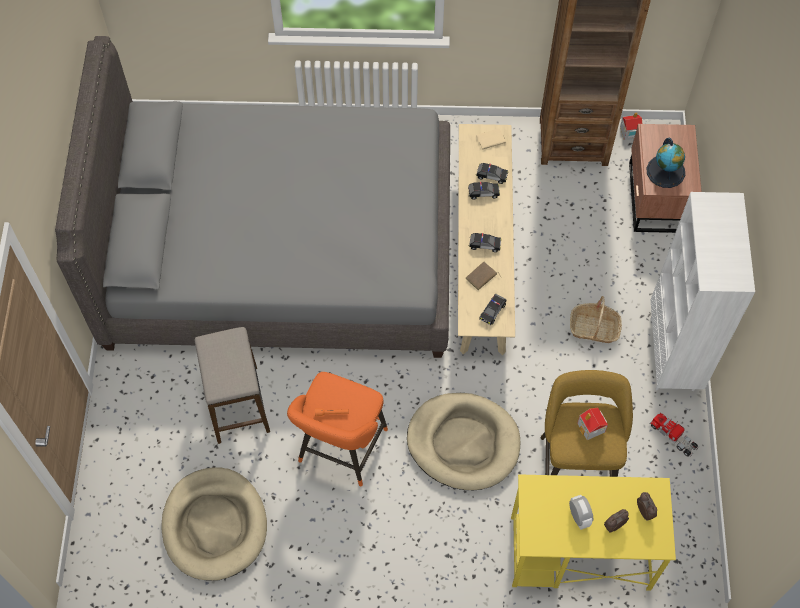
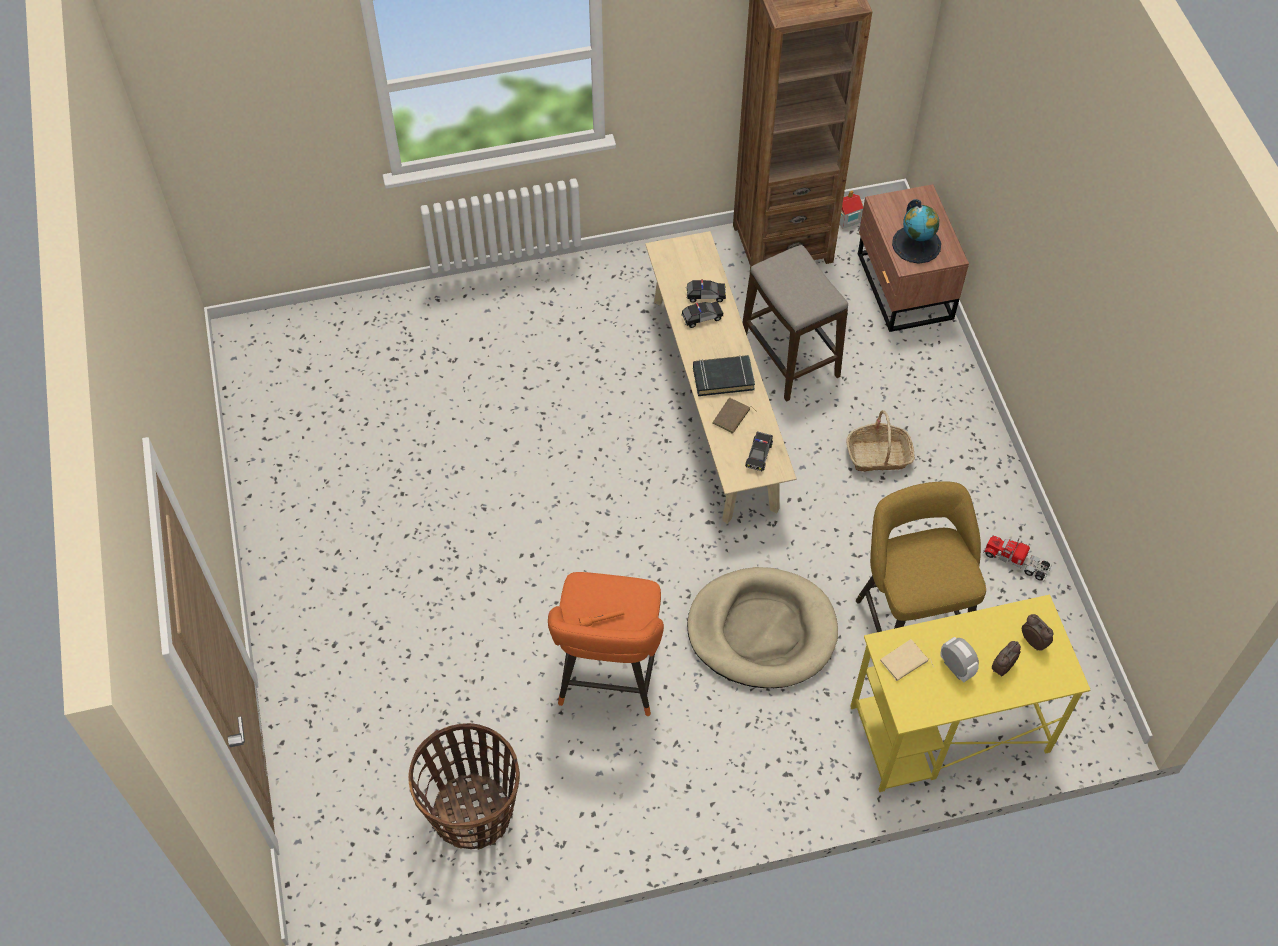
camera: 15 degrees left, 5 degrees down
(215, 525) = (473, 813): beige dog bed -> basket
(237, 404) = (457, 652): stool -> stool (789, 357)
(280, 252) = (457, 453): grey bed -> none
(484, 245) = (723, 378): toy car -> black book
(491, 141) = (691, 254): beige book -> beige book (904, 662)
(591, 428) = (932, 560): toy house -> none
(673, 355) = (984, 465): white bookcase -> none

